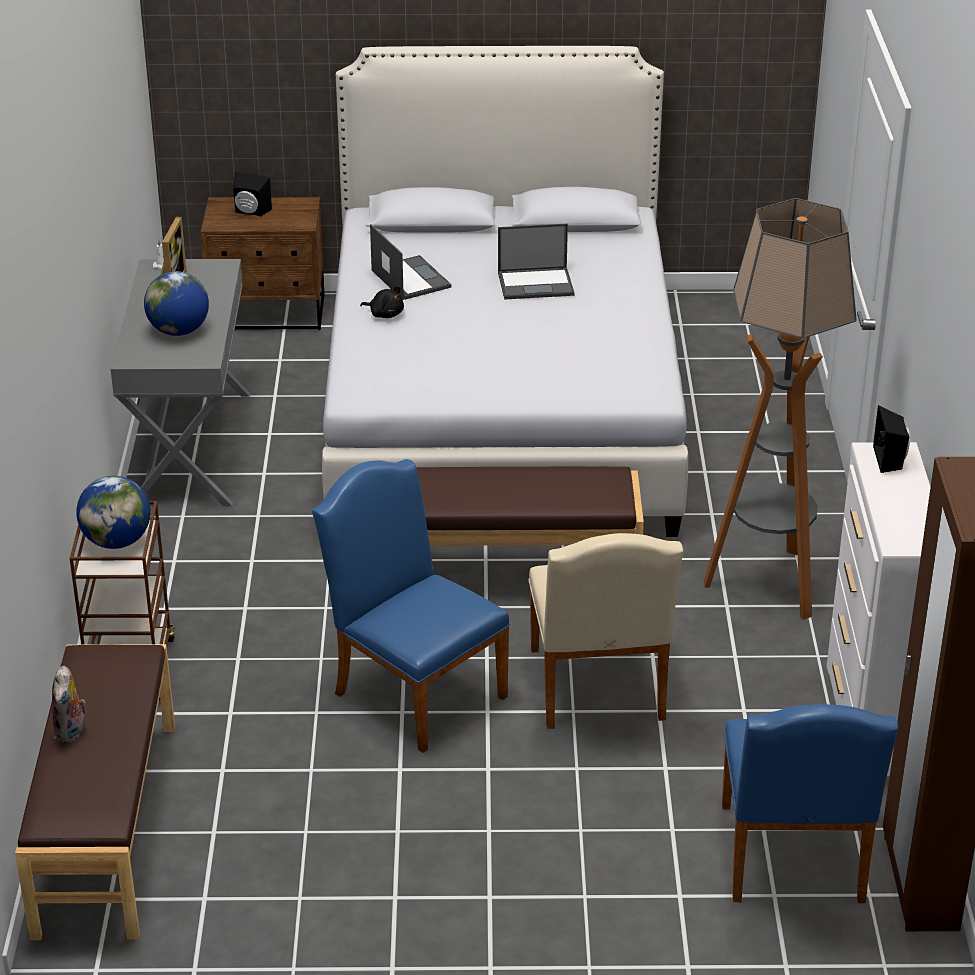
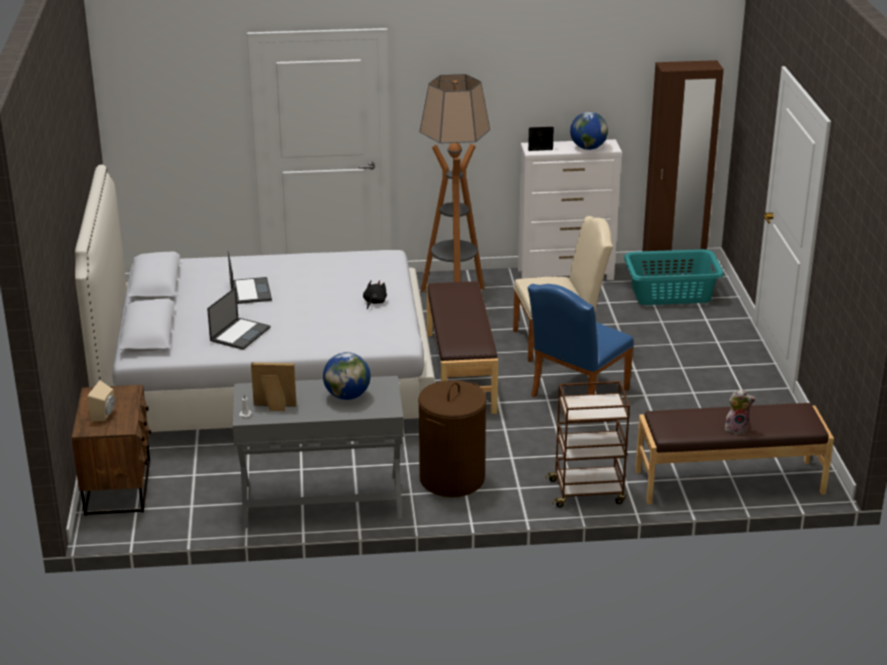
camera: 95 degrees left, 5 degrees down
(117, 541) = (588, 406): globe -> globe (588, 148)
(206, 551) = (452, 479): none -> brown laundry basket
(250, 212) = (105, 414): black speaker -> beige speaker
(385, 314) = (291, 340): black plush toy -> black plush toy (374, 302)
(410, 278) = (240, 334): laptop -> laptop turned 150 degrees clockwise
(792, 861) = (671, 294): blue chair -> turquoise laundry basket

